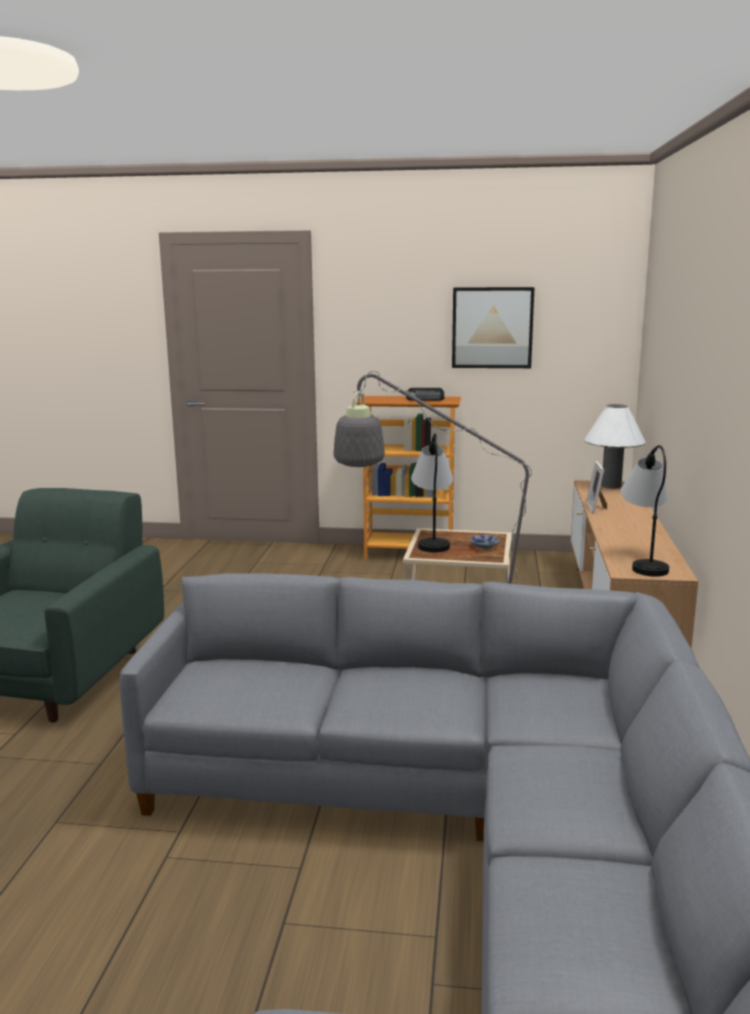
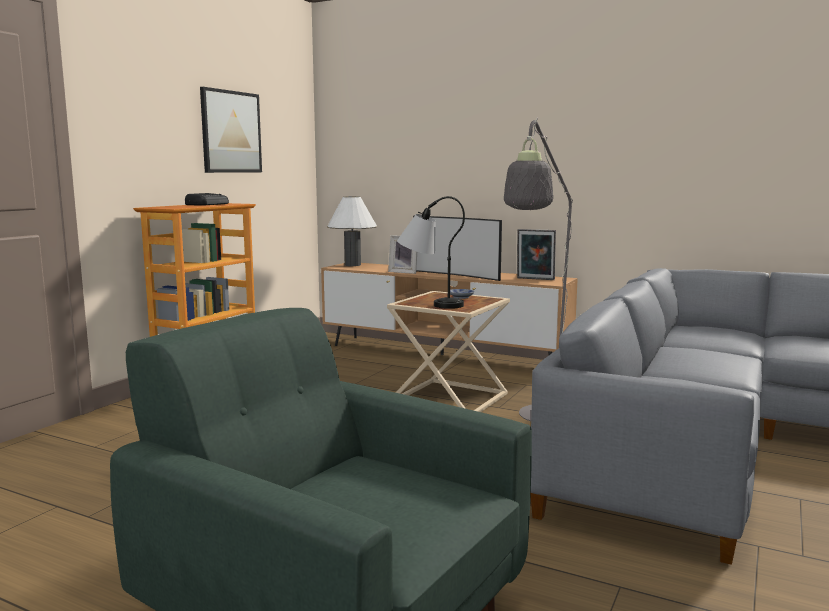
camera: 70 degrees left, 5 degrees down
(614, 528) = (457, 275): none -> television
(644, 562) = (535, 279): table lamp -> picture frame

